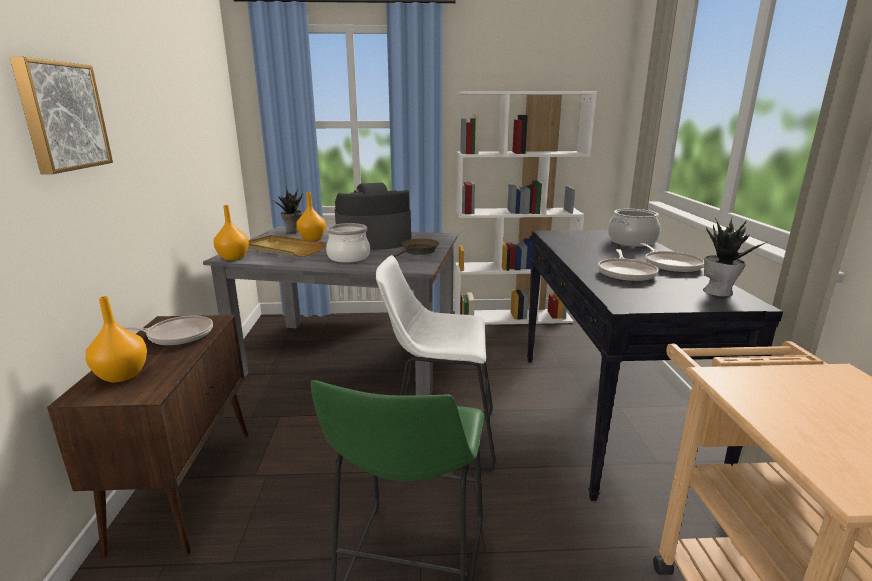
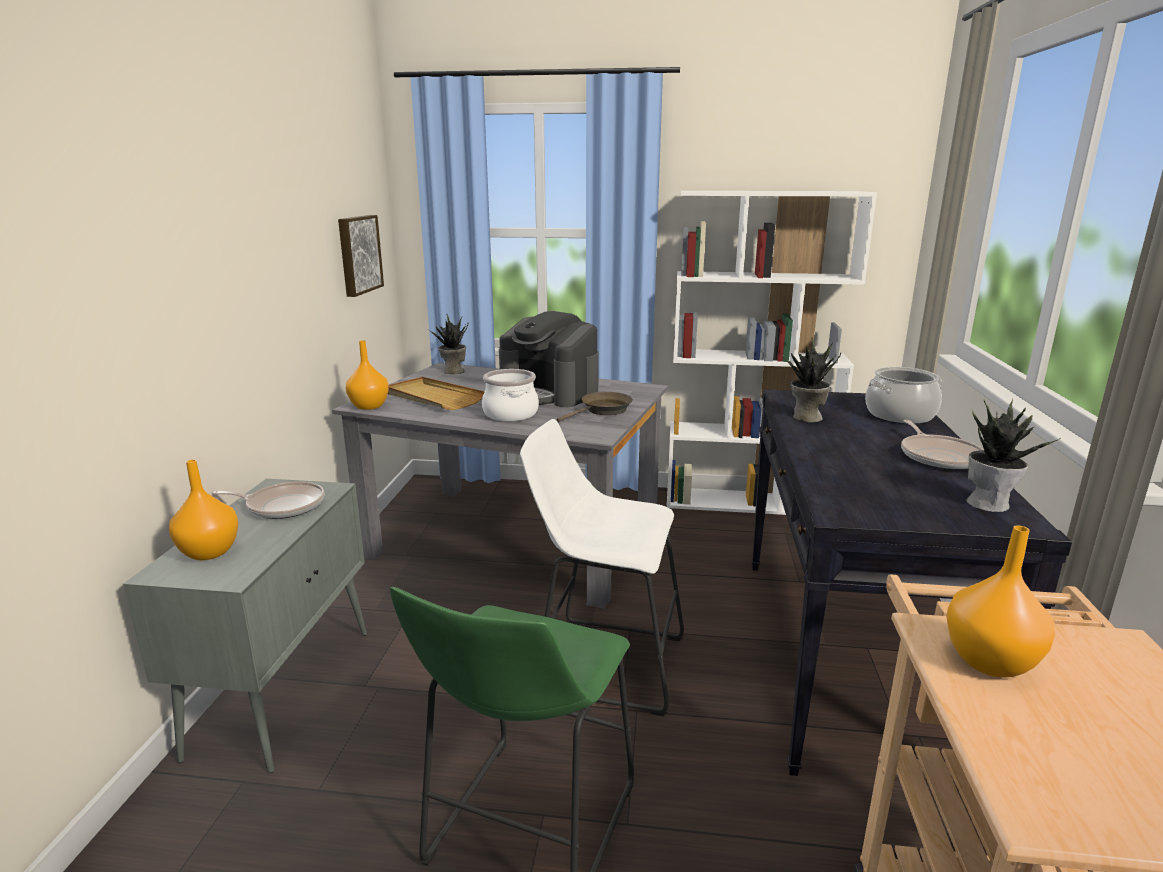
camera: 10 degrees right, 0 degrees up
(61, 116) = (161, 246): picture -> picture (358, 254)
(186, 486) = (284, 689): brown cabinet -> grey cabinet
(312, 239) = (474, 384): orange vase -> orange vase (991, 663)
(373, 242) = (550, 392): coffee machine -> coffee machine turned 135 degrees counterclockwise
(570, 246) = (806, 417): none -> potted plant
(626, 273) = (865, 465): frying pan -> none

